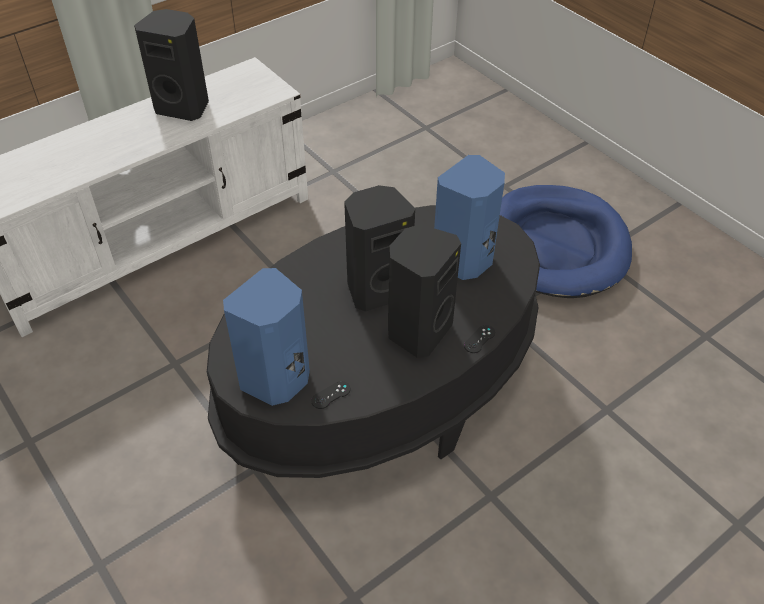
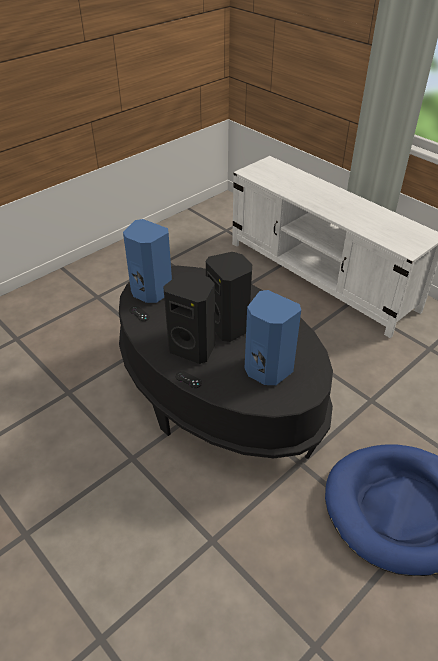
camera: 85 degrees right, 5 degrees down
(184, 107) = (368, 215): black speaker -> none

